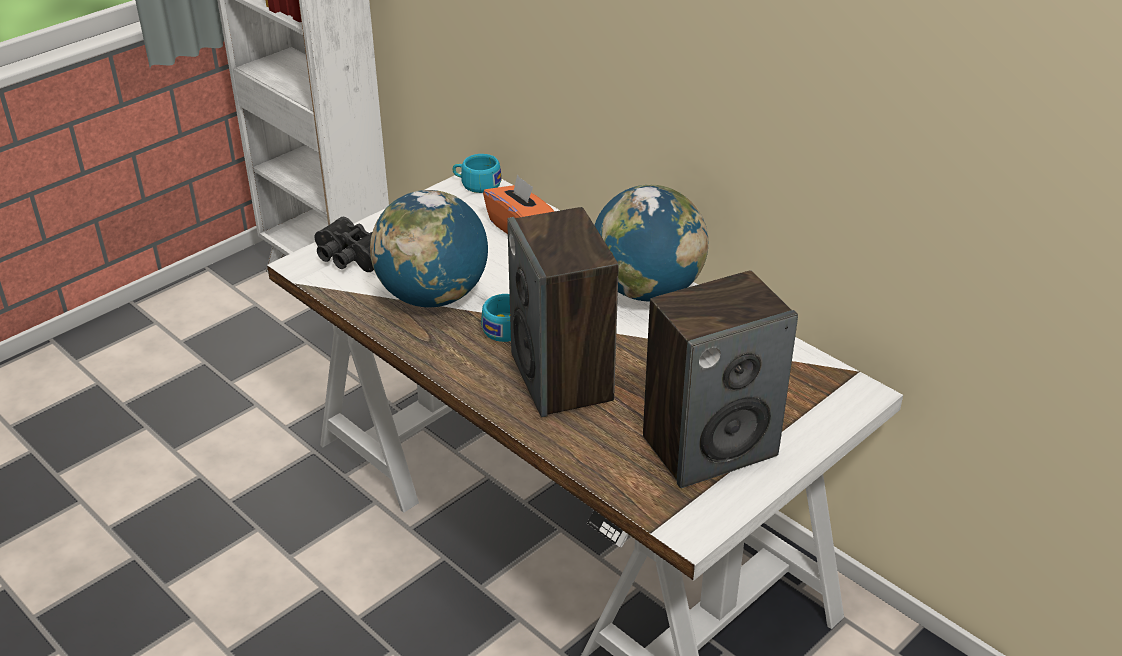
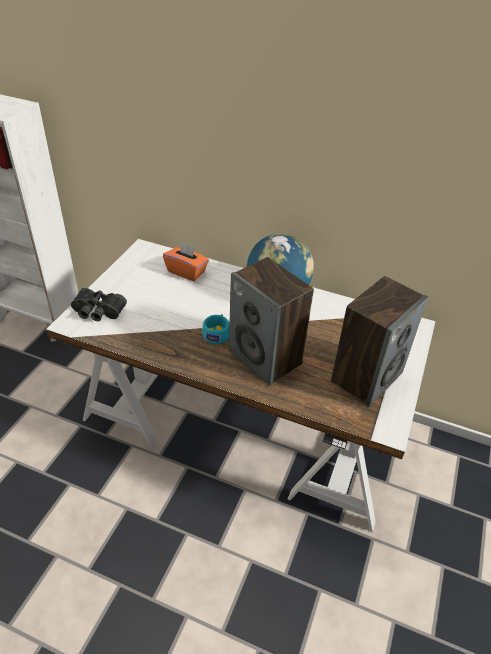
camera: 25 degrees left, 5 degrees up
(433, 296) = (162, 325): globe -> none
(476, 184) = (146, 250): turquoise cup -> none

